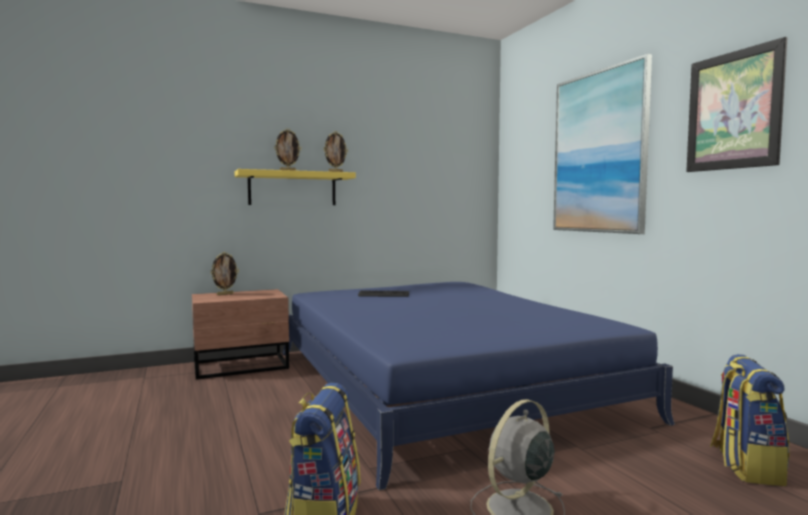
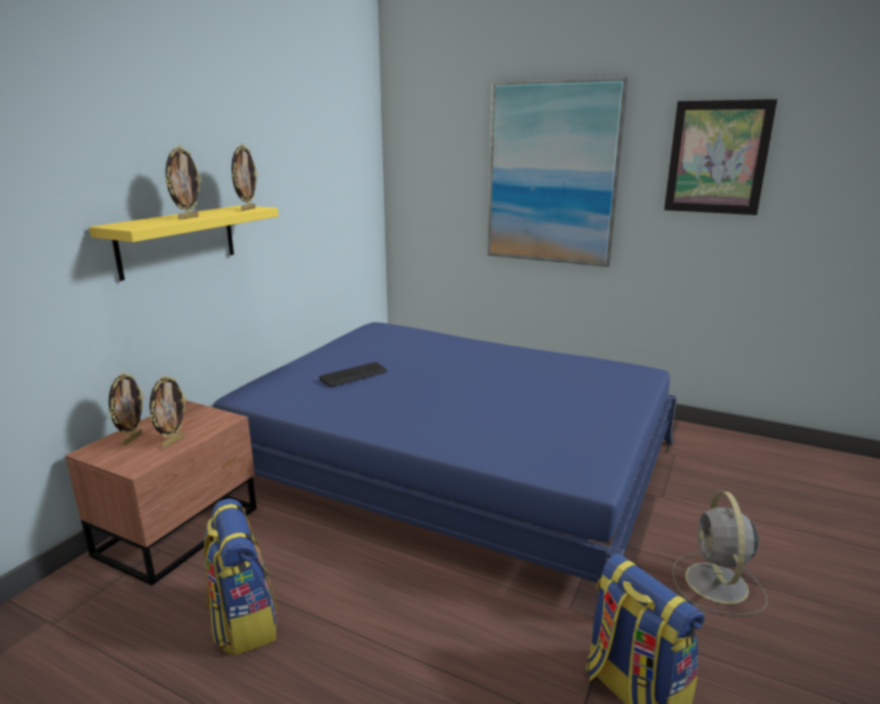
camera: 40 degrees left, 15 degrees up
(236, 297) = (173, 442): none -> picture frame
(745, 466) = (753, 467): backpack -> backpack (243, 621)

